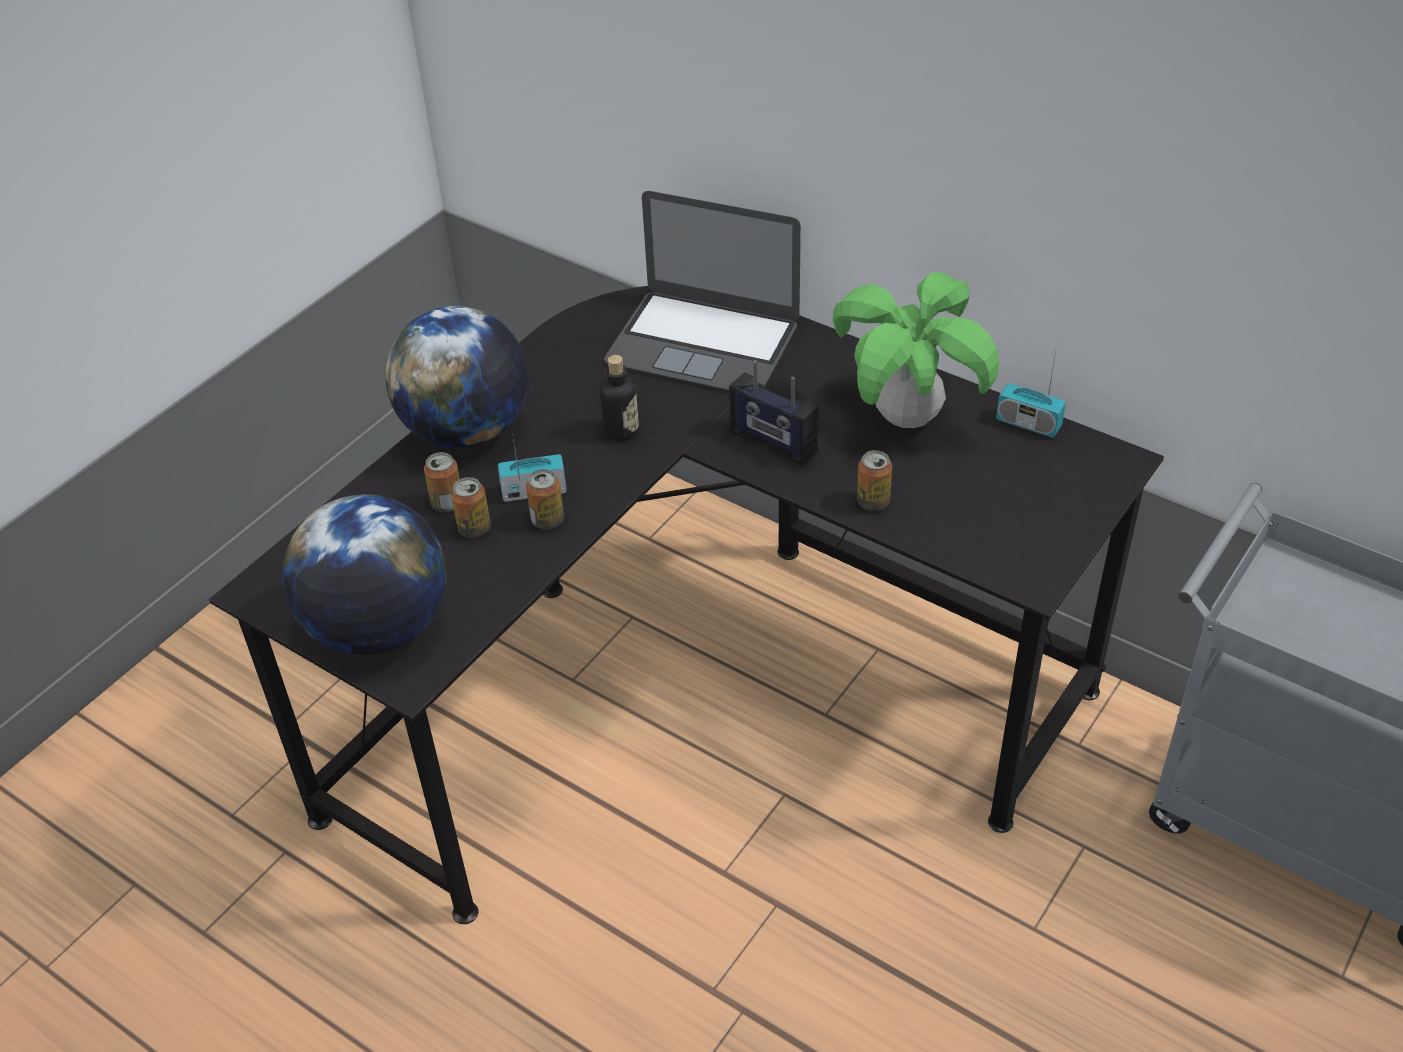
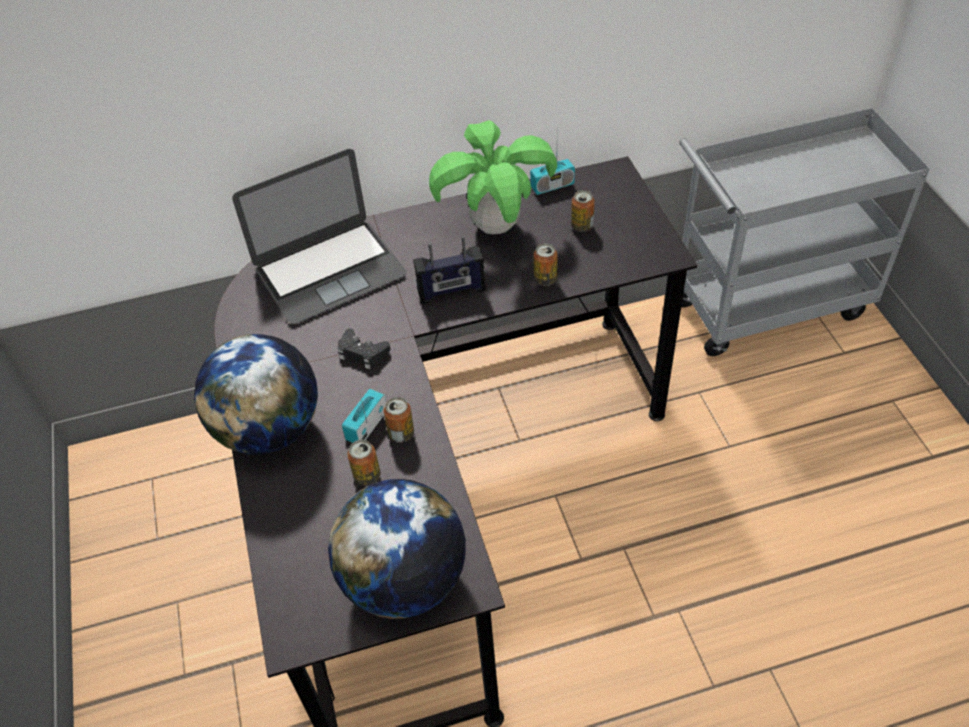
camera: 50 degrees left, 5 degrees up
(447, 503) = (327, 478): can -> can (582, 226)
(621, 431) = (362, 353): bottle -> black game controller

